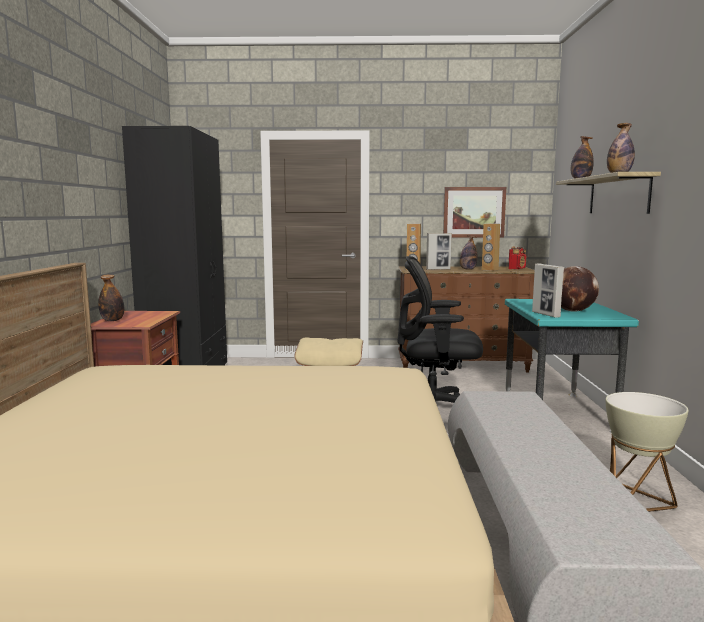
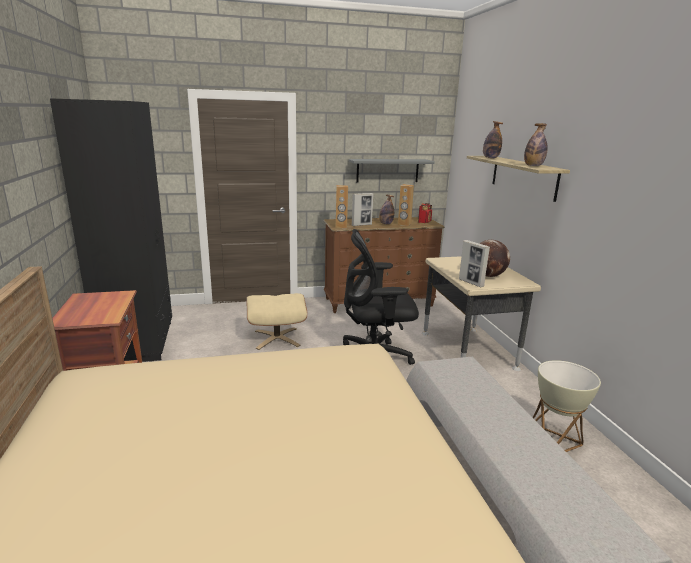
camera: 15 degrees left, 10 degrees up
(112, 320) = (72, 313): bottle -> none
(474, 212) = (387, 170): picture -> grey shelf
(557, 412) = (468, 350): turquoise desk -> beige desk

